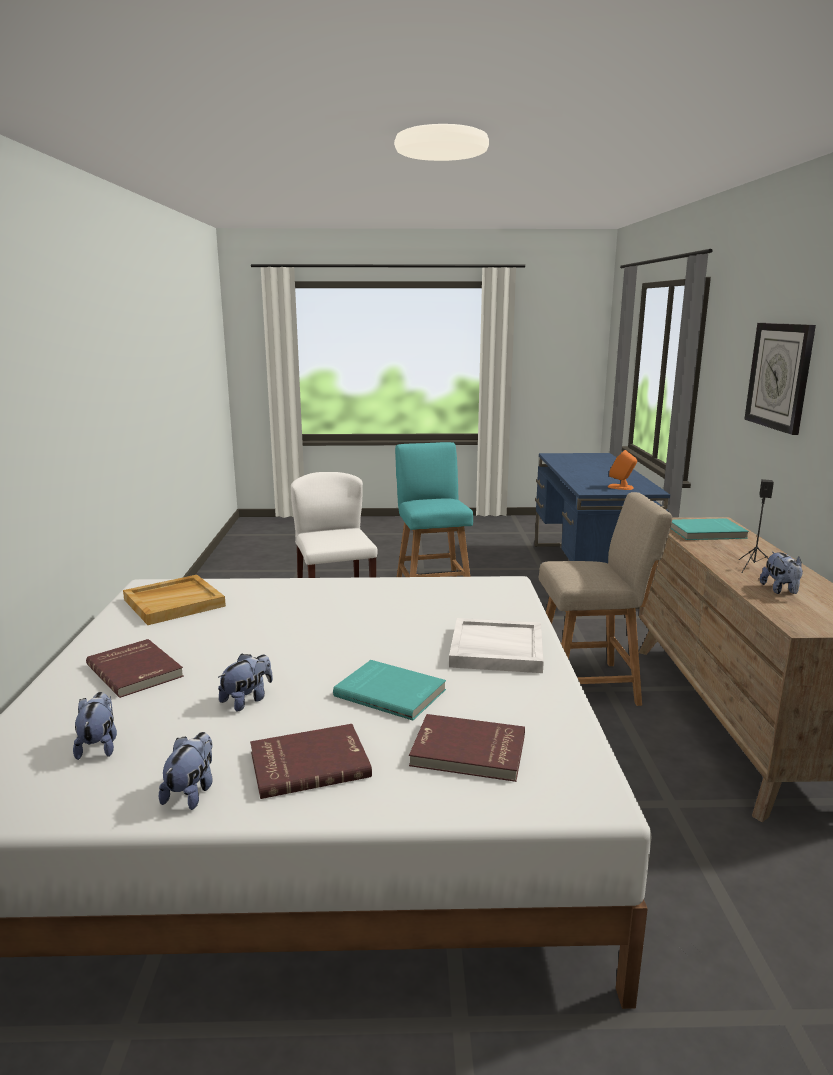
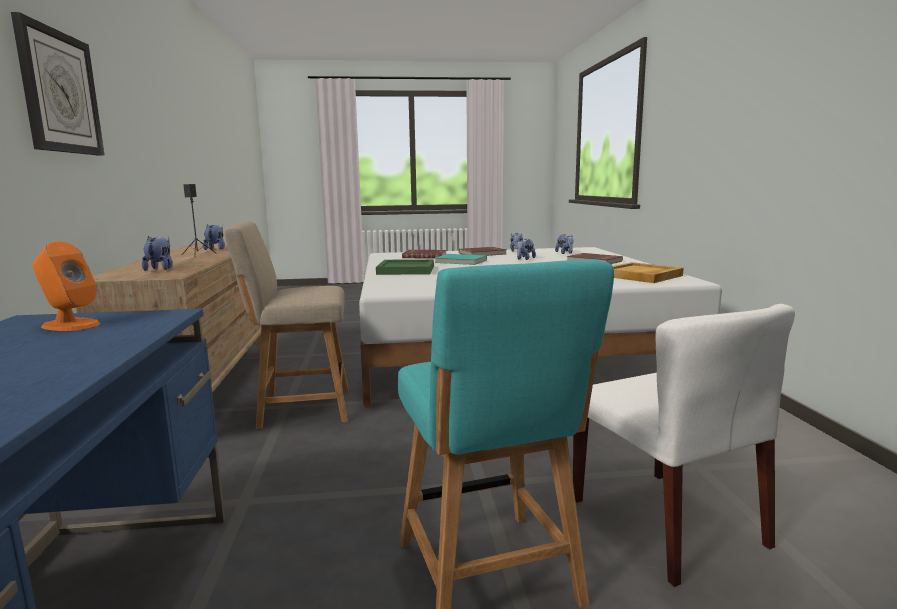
camera: 175 degrees right, 5 degrees down
(495, 649) = (406, 270): white tray -> green tray
(707, 532) = (160, 269): turquoise book -> plush toy

